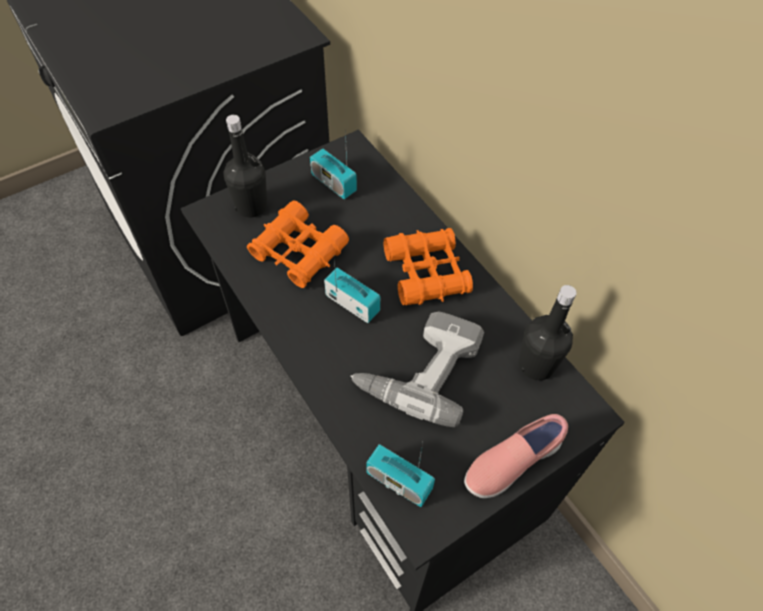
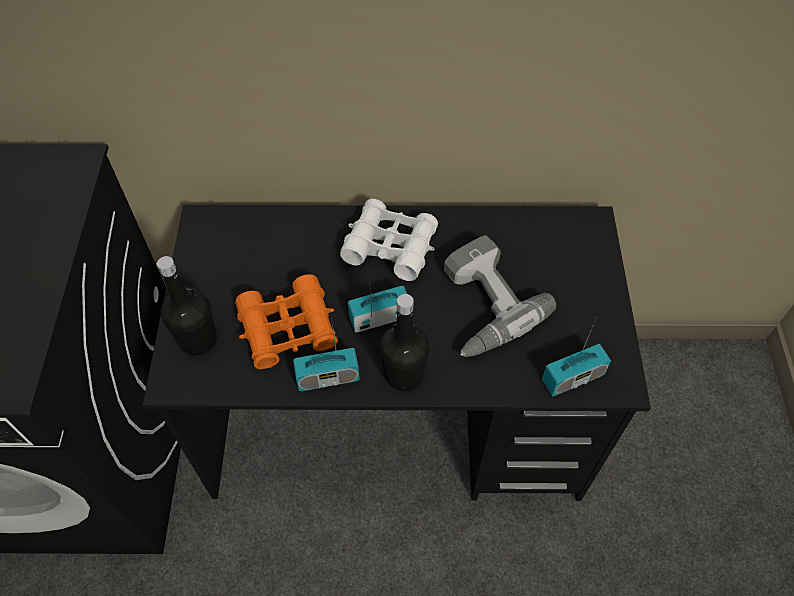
camera: 55 degrees left, 0 degrees up
(333, 183) = (232, 259): radio -> radio (328, 378)
(427, 273) = (390, 246): orange binoculars -> white binoculars
(511, 462) = (601, 294): pink shoe -> none
(536, 364) = (530, 227): black bottle -> black bottle (404, 374)

